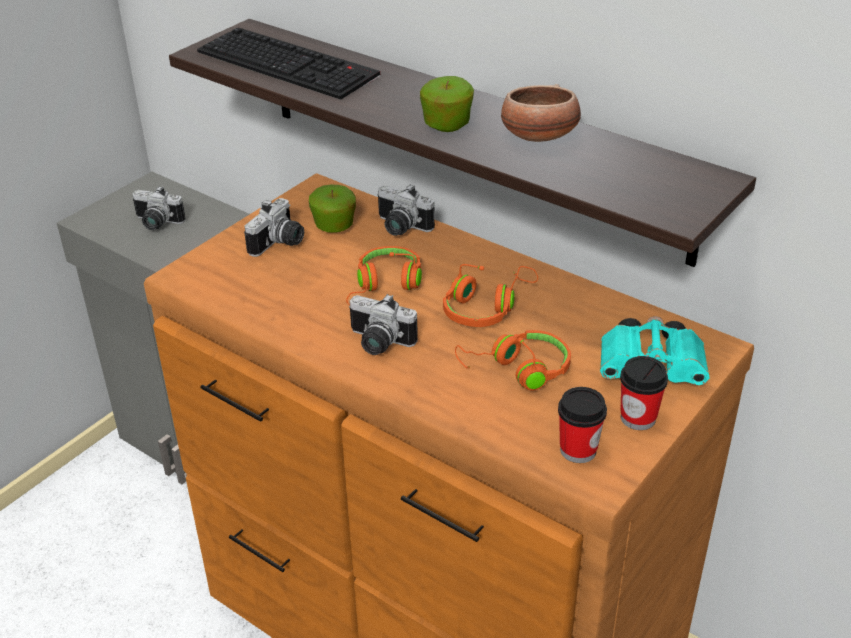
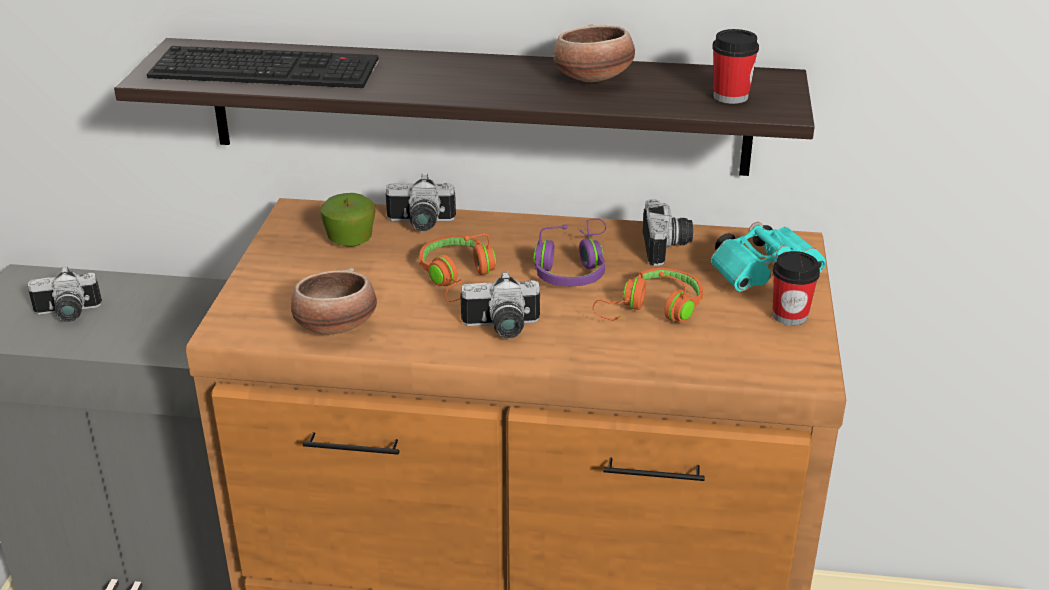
camera: 30 degrees left, 5 degrees down
(256, 299) = (335, 327): none -> bowl
(280, 244) = (308, 271): camera -> camera (667, 247)
(447, 125) = (496, 87): apple -> none
(486, 307) = (572, 268): orange headphones -> purple headphones
(578, 450) = (767, 356): cup -> cup (730, 96)

